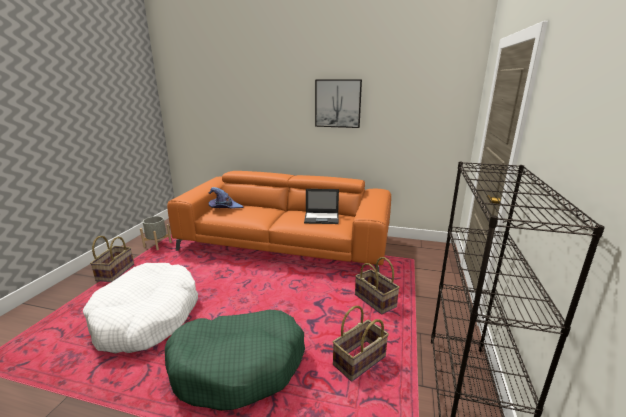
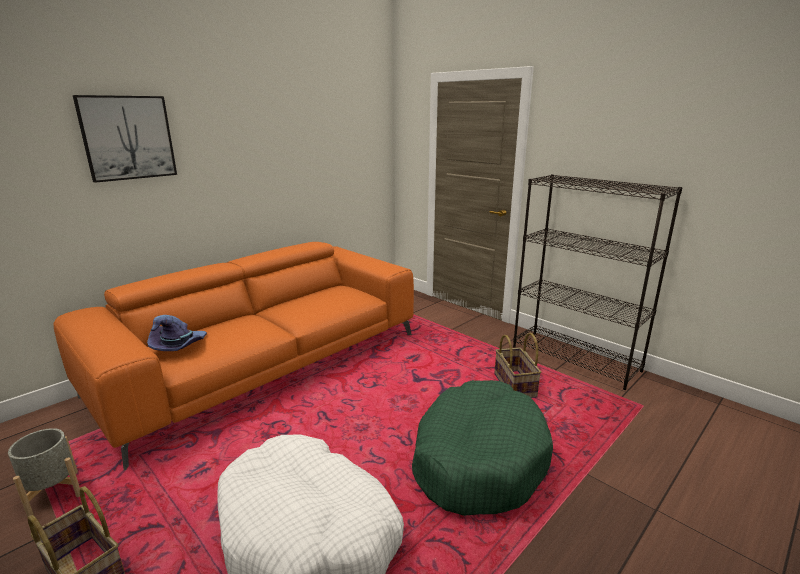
camera: 60 degrees left, 0 degrees up
(322, 218) = (327, 297): laptop -> none
(338, 103) = (264, 145): picture -> picture (128, 138)
(375, 301) = (441, 349): basket -> none

